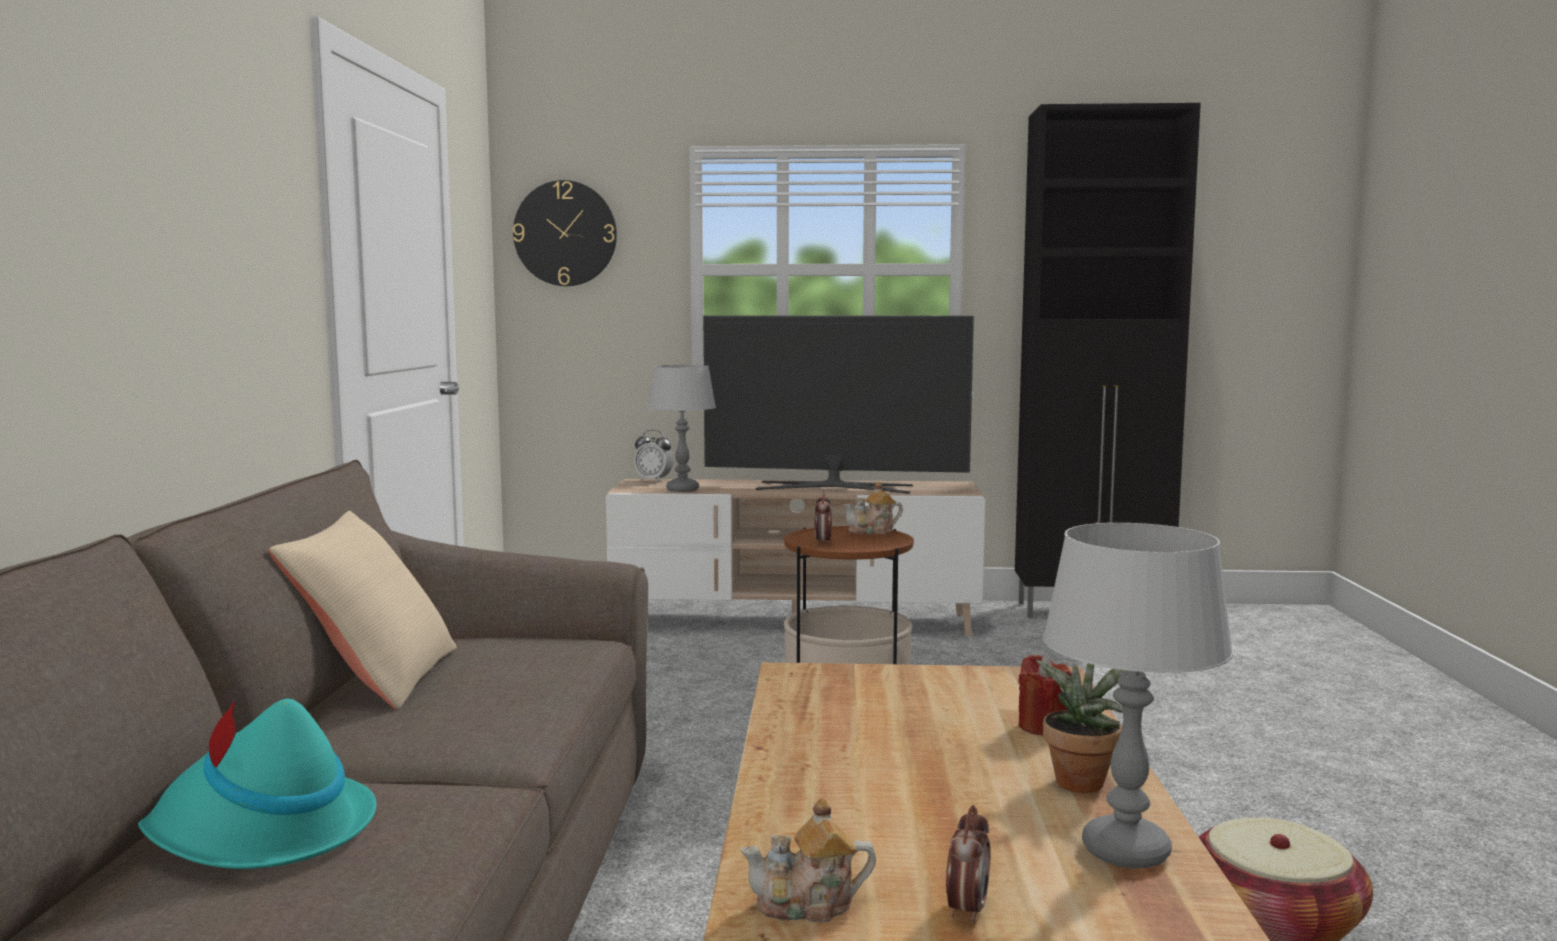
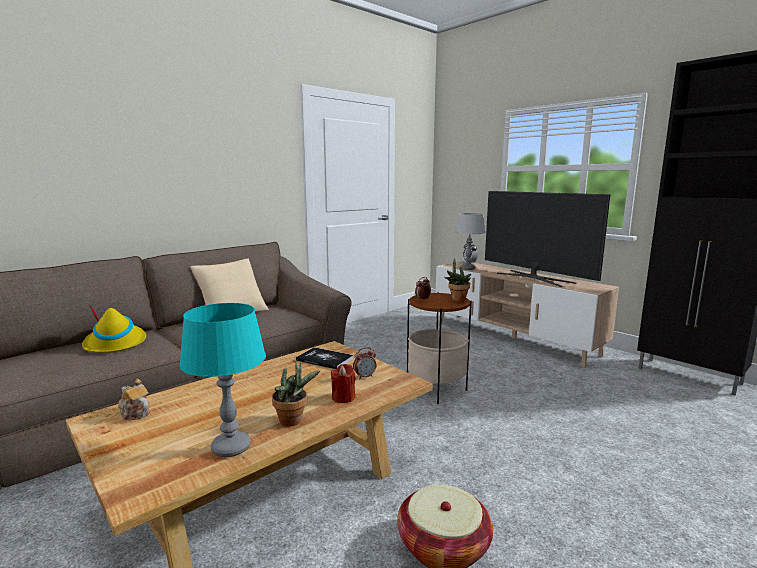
camera: 45 degrees right, 5 degrees up
(258, 831) = (115, 343): turquoise hat -> yellow hat
(565, 233) = (456, 153): wall clock -> none
(844, 692) = (324, 359): none -> book
(872, 531) = (457, 299): teapot -> potted plant
(967, 910) = (151, 436): alarm clock -> alarm clock (365, 377)
(1126, 851) = (231, 448): grey table lamp -> turquoise table lamp

